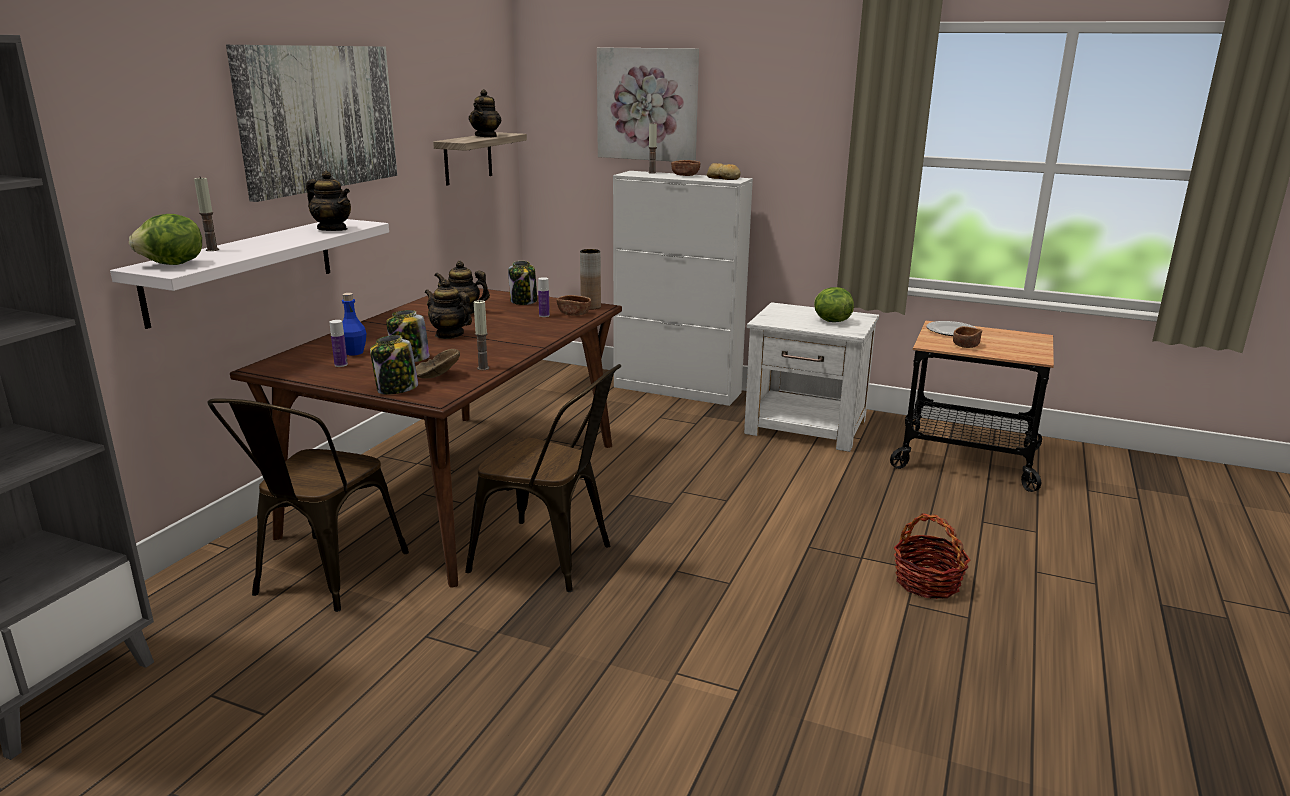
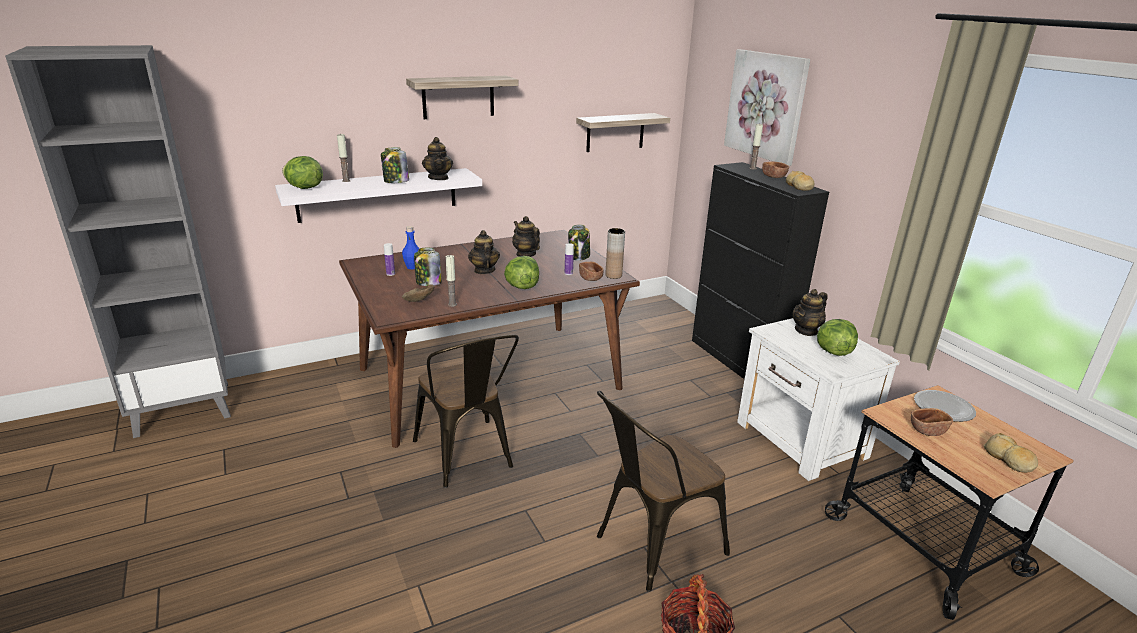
camera: 40 degrees right, 5 degrees up
(319, 118) = (458, 97): picture -> shelf
(322, 578) = (348, 406): brown chair -> brown chair (651, 546)
(396, 389) = (381, 303): jar -> jar (396, 181)
(486, 136) = (628, 117): teapot -> teapot (806, 330)
(522, 336) = (522, 287): none -> lettuce
(677, 390) = (738, 361): white cabinet -> black cabinet
(1028, 345) = (1008, 460): none -> bread

